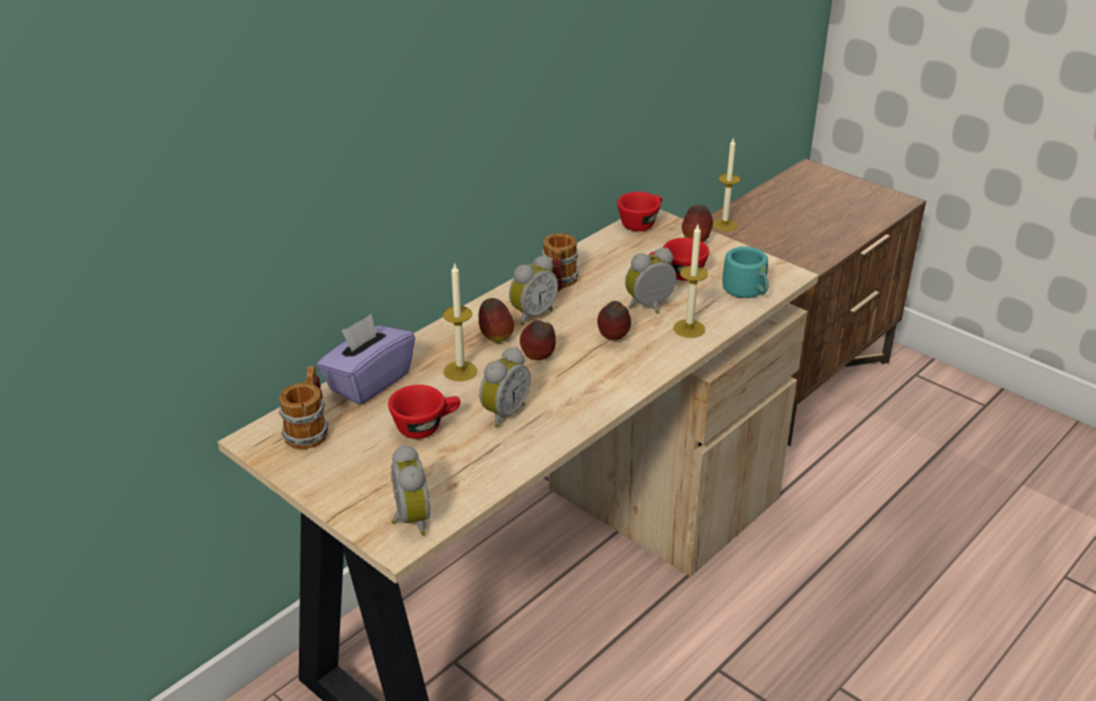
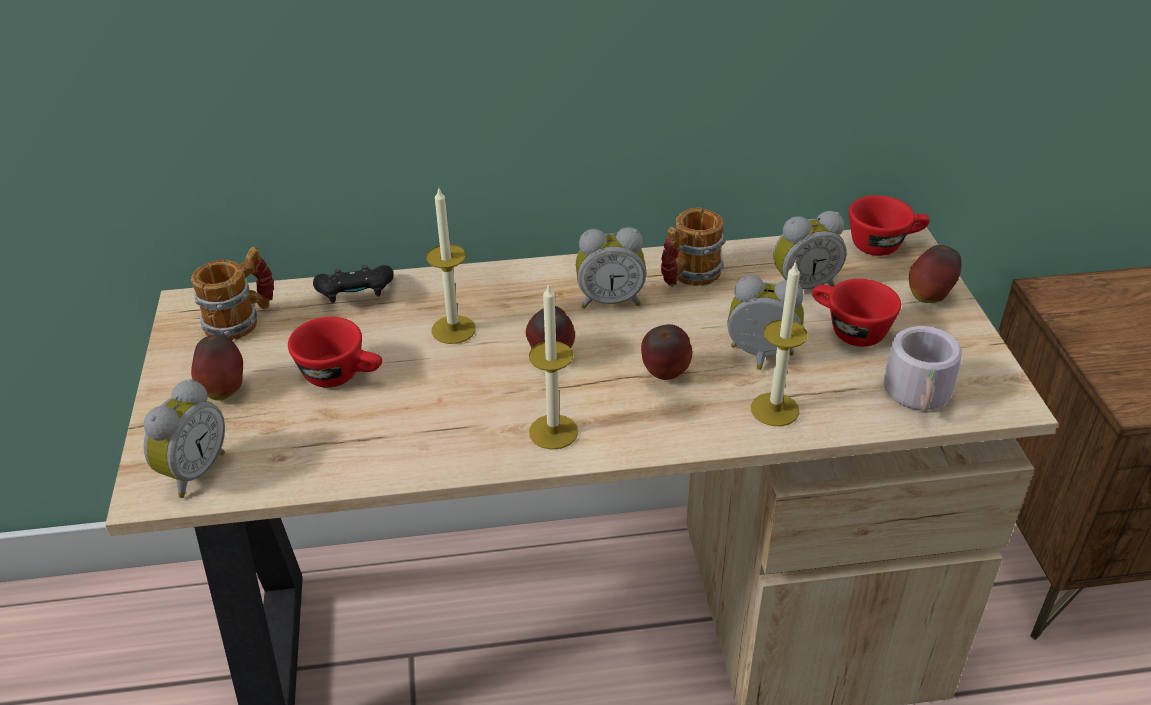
camera: 40 degrees right, 5 degrees up
(368, 381) = (356, 296): purple tissue box -> black game controller
(495, 338) = (536, 309): apple -> apple (224, 391)
(502, 413) = (431, 402): alarm clock -> alarm clock (802, 286)
(724, 225) = (1061, 297): candle -> candle (553, 432)
(749, 290) = (921, 397): turquoise mug -> grey mug

